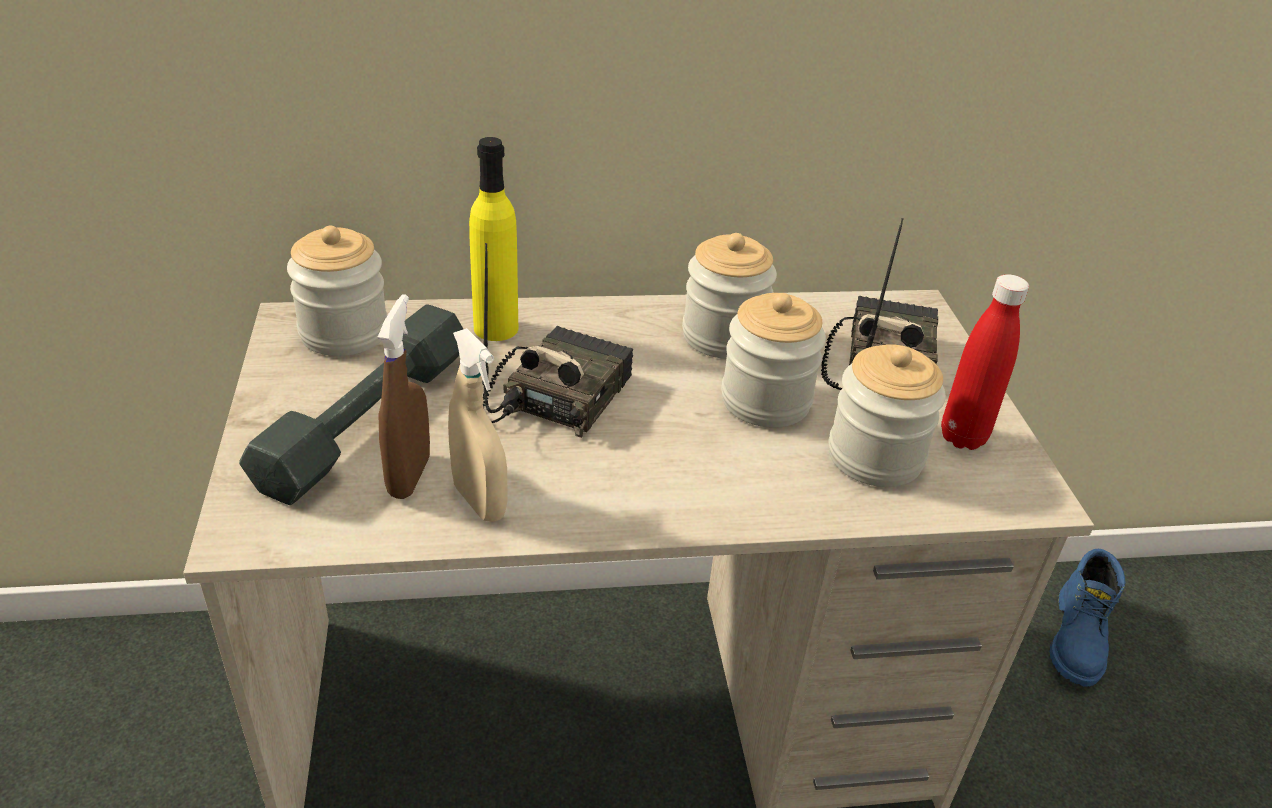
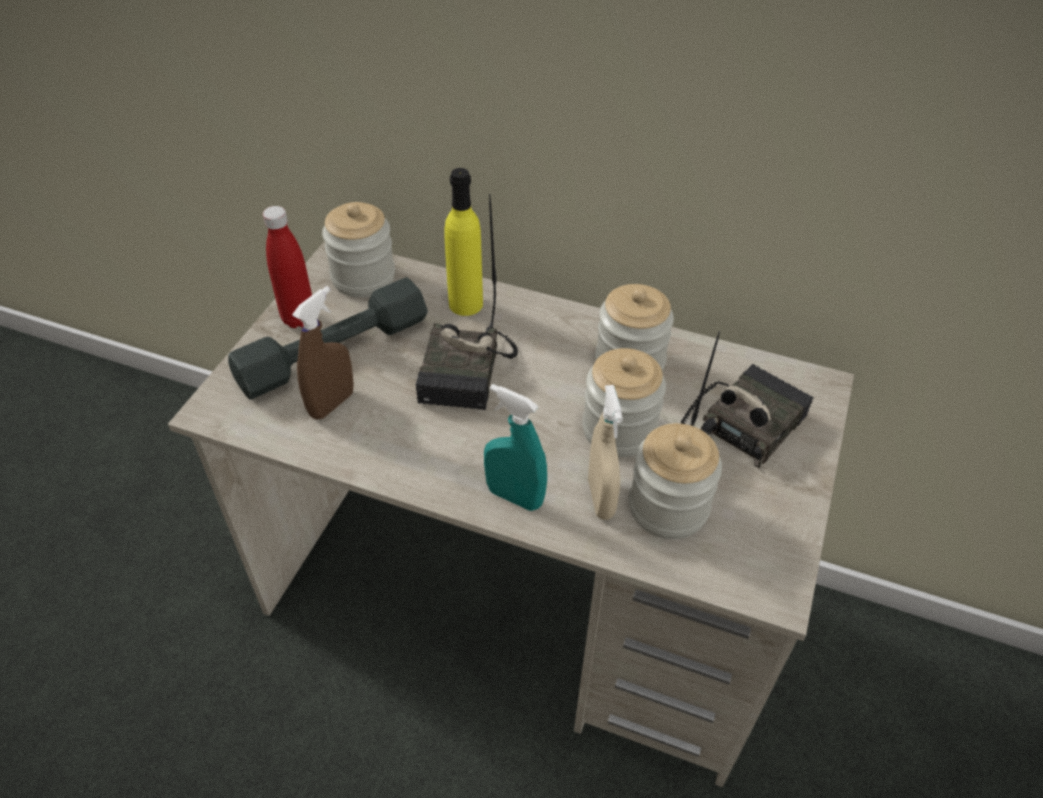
camera: 30 degrees right, 10 degrees up
(479, 502) = (362, 439): beige spray bottle -> beige spray bottle (600, 498)
(556, 396) = (468, 373): radio -> radio turned 135 degrees clockwise
(710, 501) = (514, 497): none -> turquoise spray bottle
(963, 437) = (756, 517): red bottle -> red bottle (299, 318)
(1078, 639) = (941, 706): blue boot -> none

